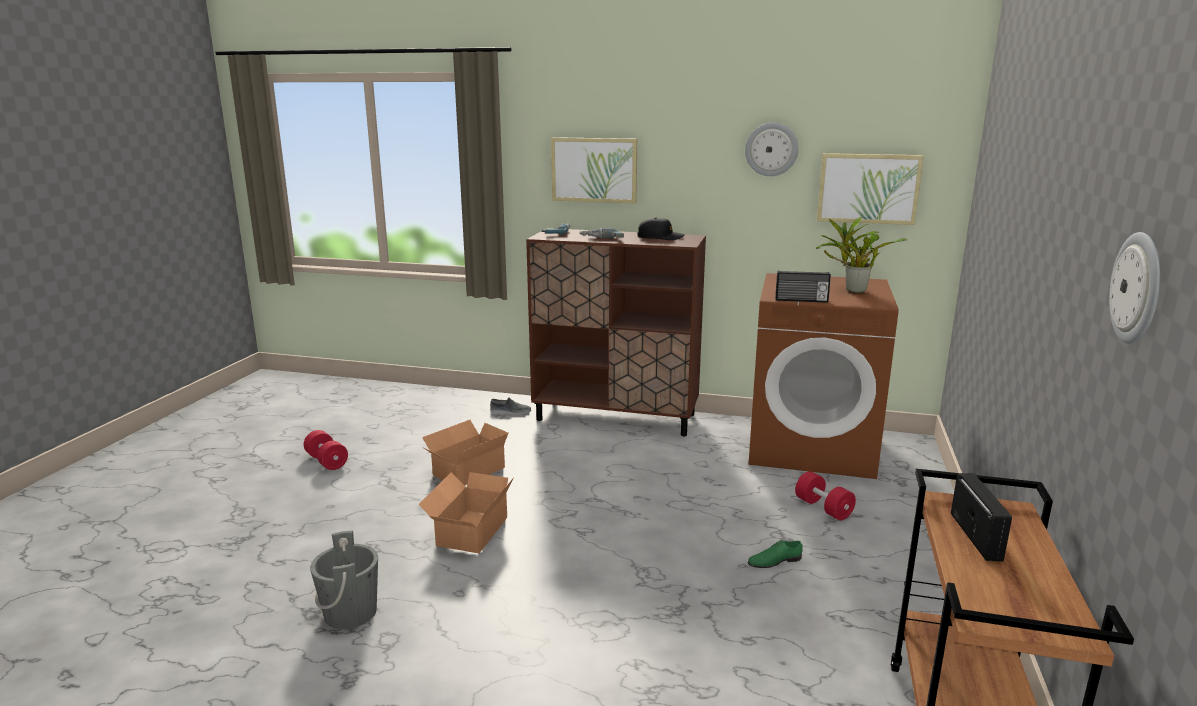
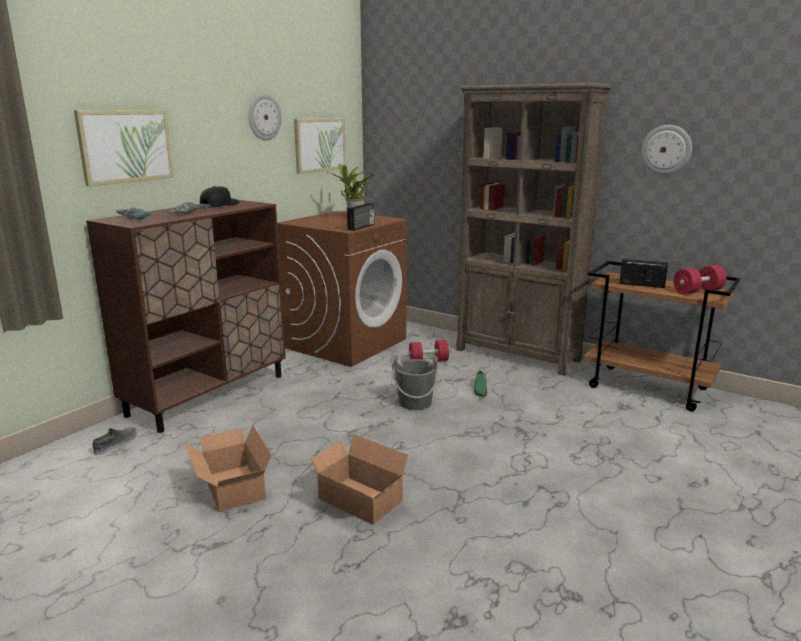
camera: 70 degrees left, 0 degrees up
(327, 461) = (78, 600): red dumbbell -> red dumbbell (697, 291)
(350, 613) = (466, 590): grey bucket -> grey bucket (415, 402)
(938, 578) = (518, 355): none -> brown bookcase

